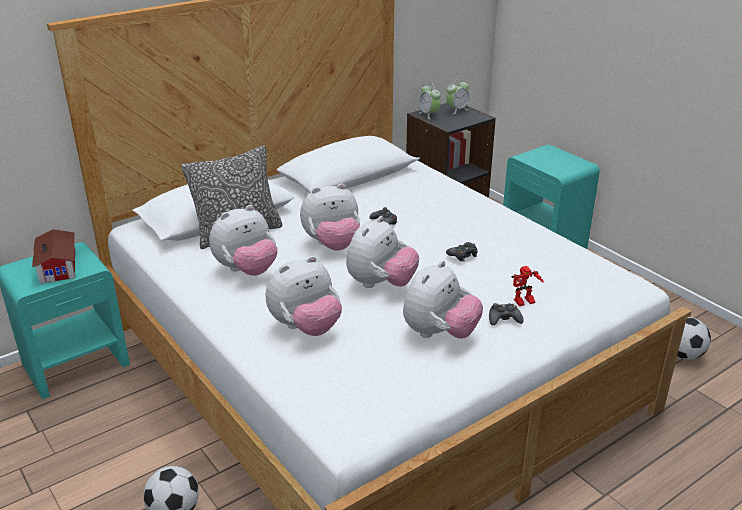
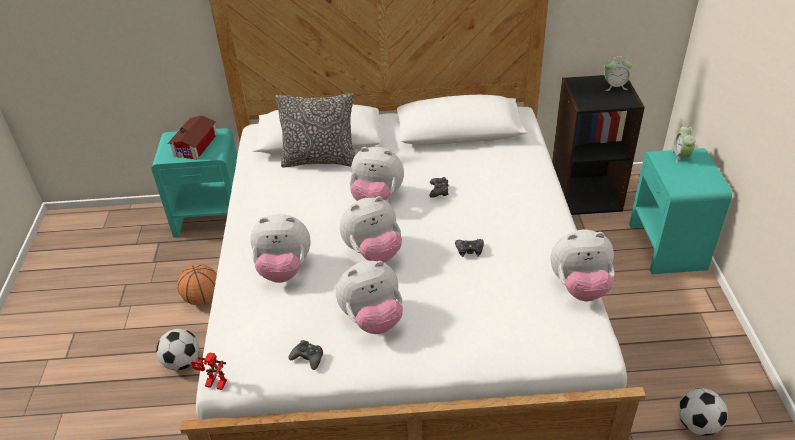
camera: 35 degrees right, 10 degrees up
(141, 442) = (203, 298): none -> basketball
(246, 270) = (294, 199): plush toy -> plush toy (580, 287)
(429, 115) = (581, 85): alarm clock -> alarm clock (681, 156)
(504, 319) = (437, 329): black game controller -> black game controller (308, 357)
(524, 303) = (471, 320): toy robot -> toy robot (213, 385)

